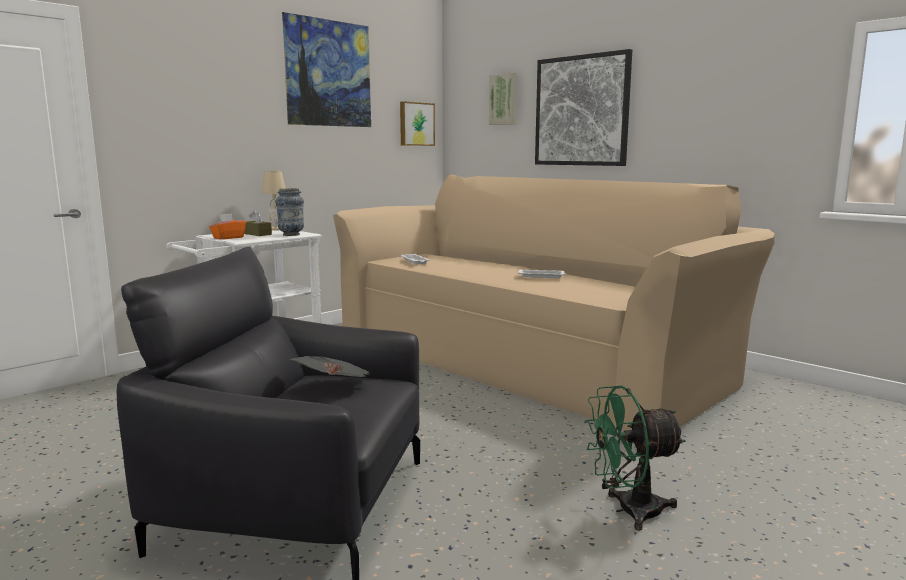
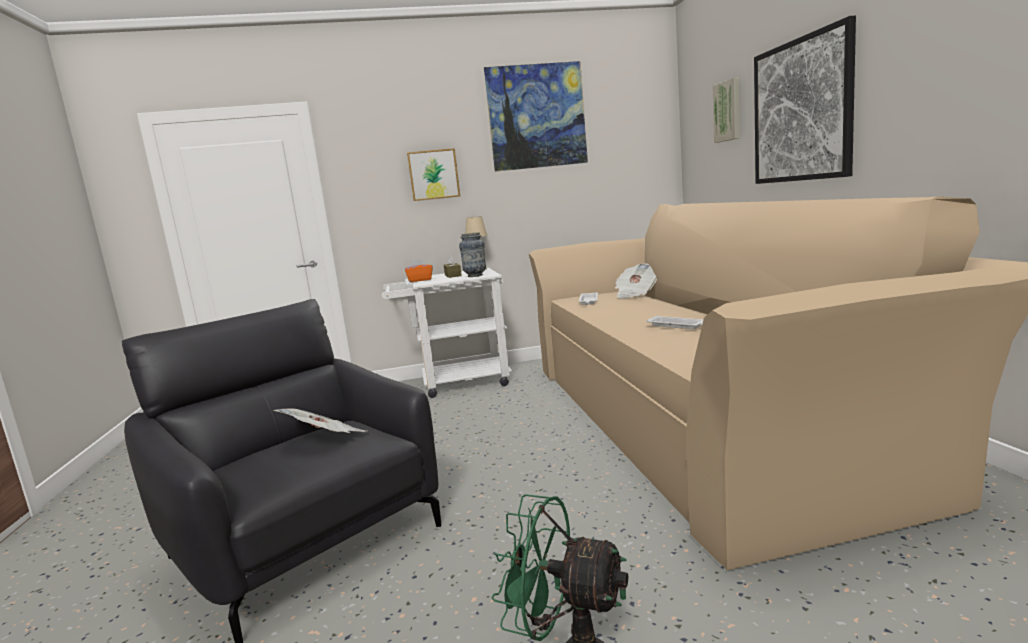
camera: 35 degrees right, 0 degrees up
(416, 124) = (644, 152): picture -> picture (433, 175)
(447, 255) = (636, 294): none -> newspaper

